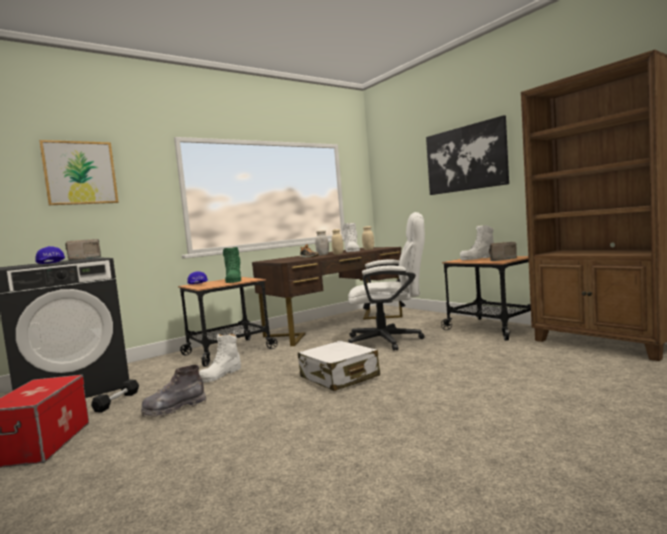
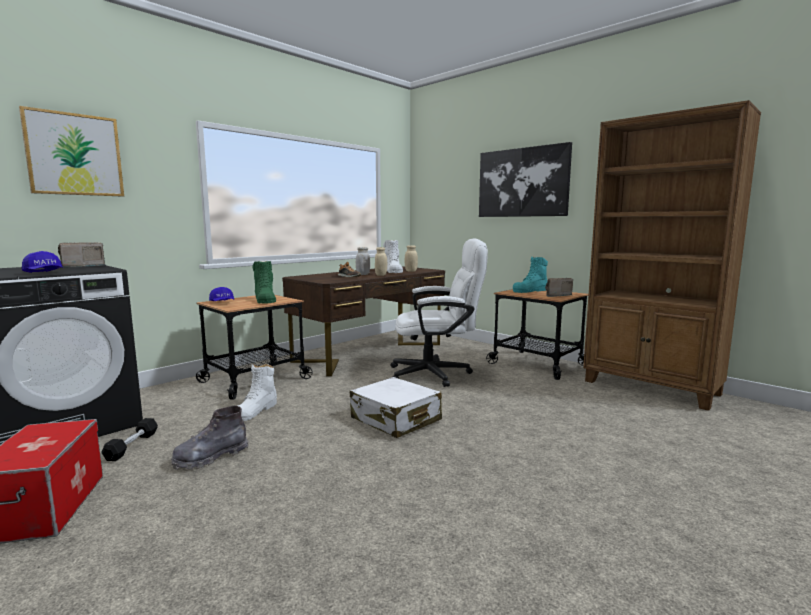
camera: 10 degrees left, 5 degrees up
(478, 258) = (530, 291): white boot -> turquoise boot

